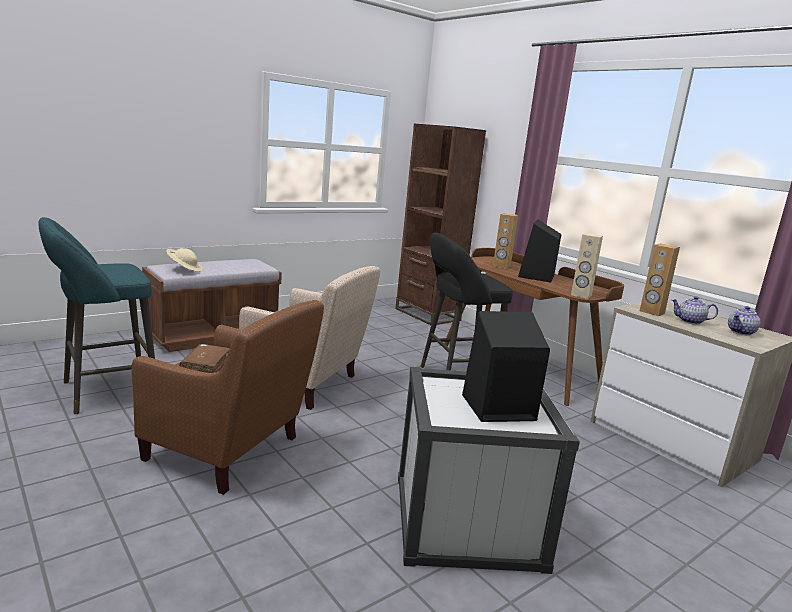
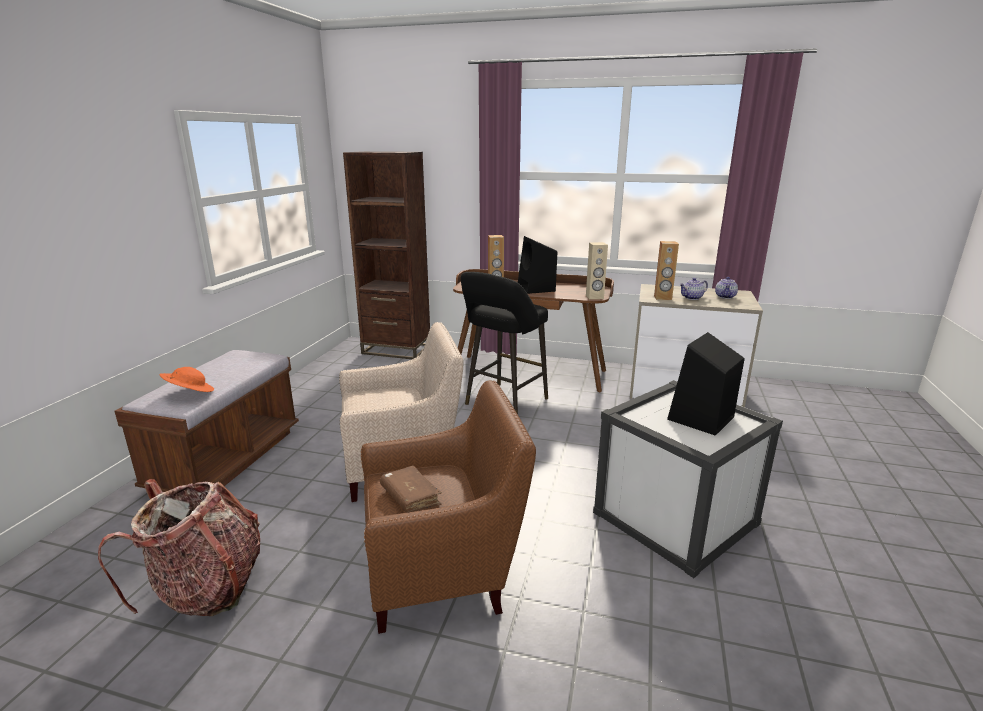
camera: 35 degrees left, 5 degrees up
(104, 392) = (207, 588): turquoise stool -> backpack
(184, 269) = (189, 393): beige hat -> orange hat

